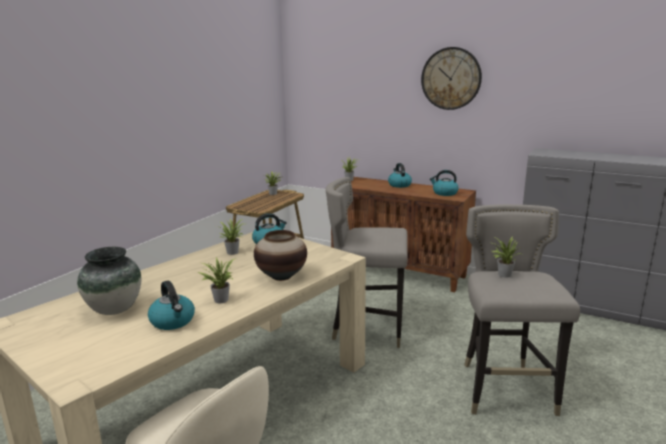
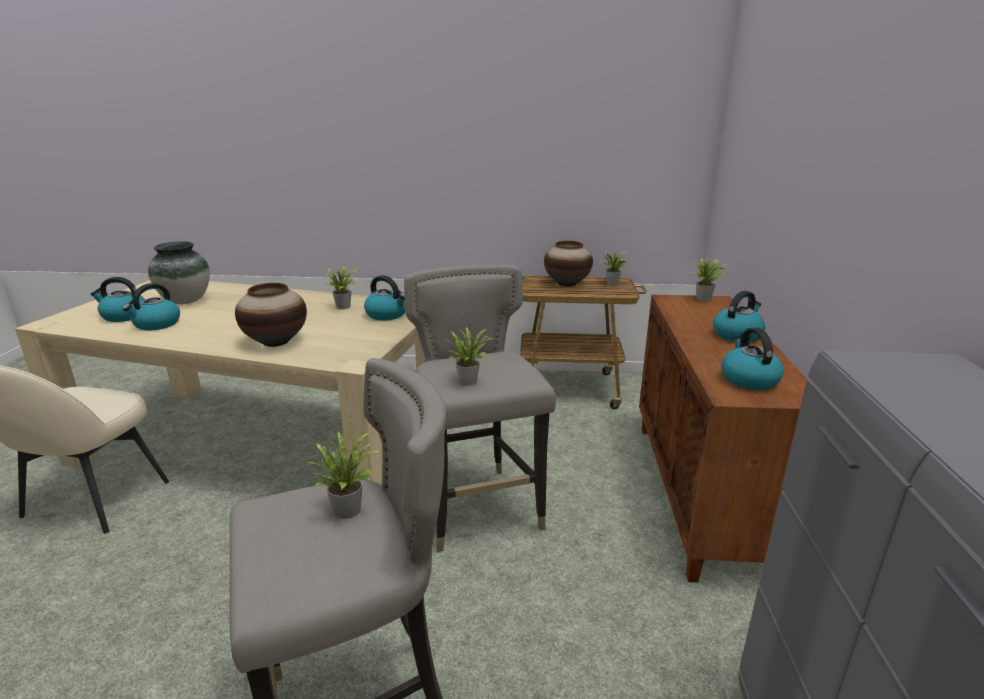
camera: 65 degrees right, 5 degrees up
(118, 339) = (124, 316): none -> kettle
(220, 299) = (207, 329): potted plant -> potted plant (468, 380)
(257, 201) = (567, 283): none -> vase
(451, 78) = (871, 112): wall clock -> none

